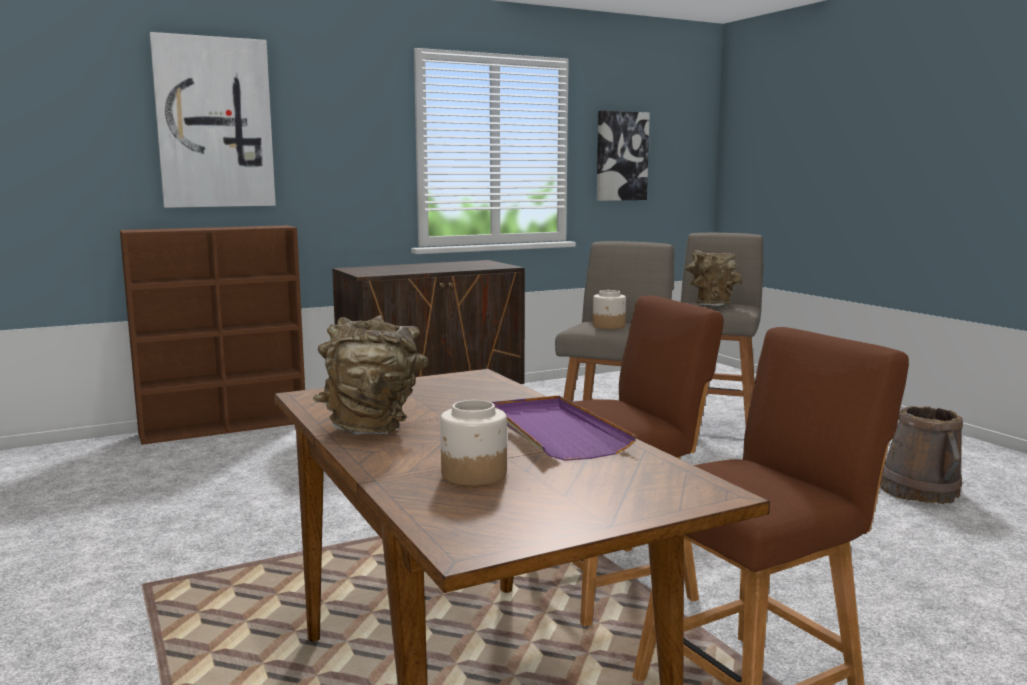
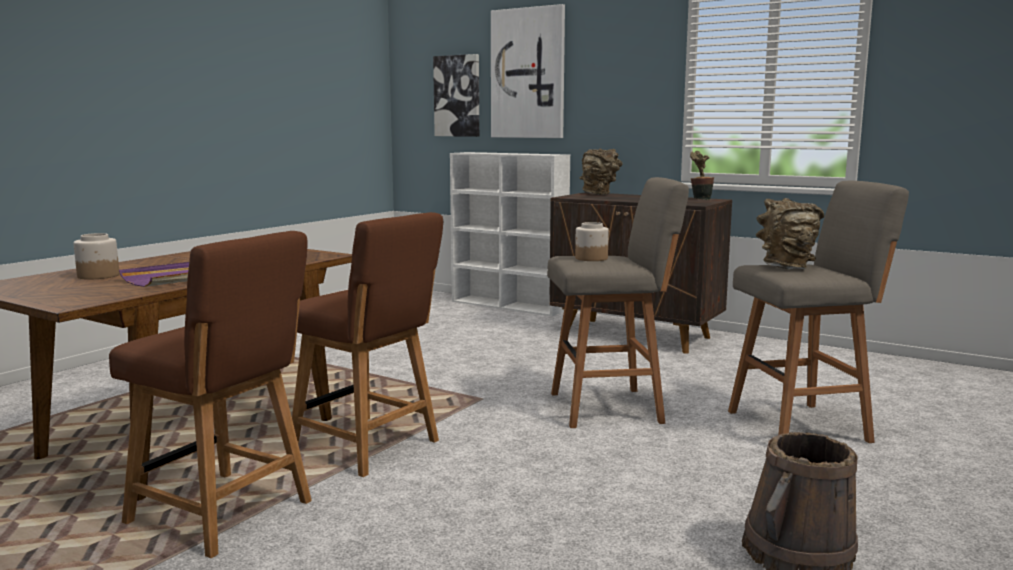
camera: 60 degrees right, 0 degrees up
(226, 427) = (509, 305): brown bookcase -> white bookcase
(373, 427) = (183, 258): brown vase -> brown vase (600, 194)
(475, 262) = (700, 199): none -> potted plant
(621, 156) = (952, 87): picture -> picture (457, 96)

